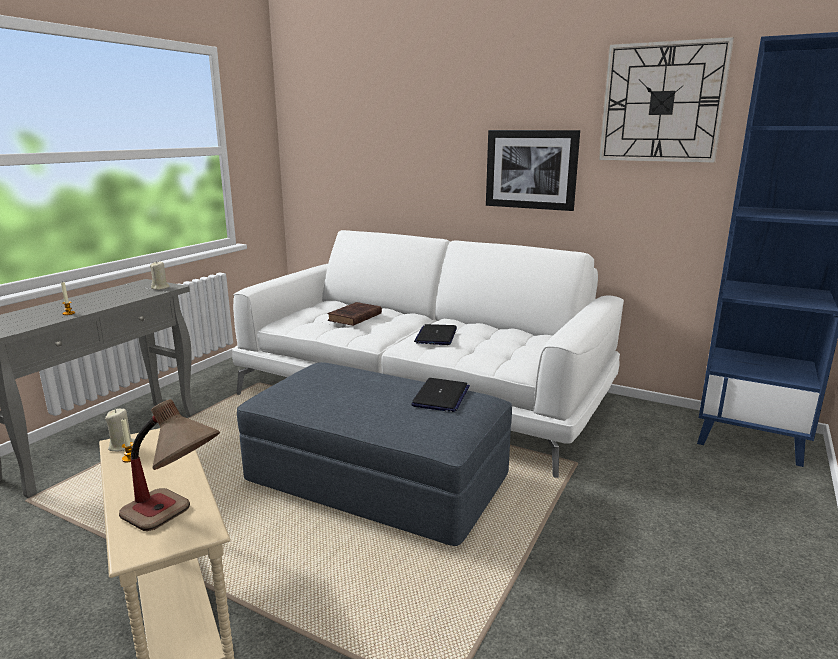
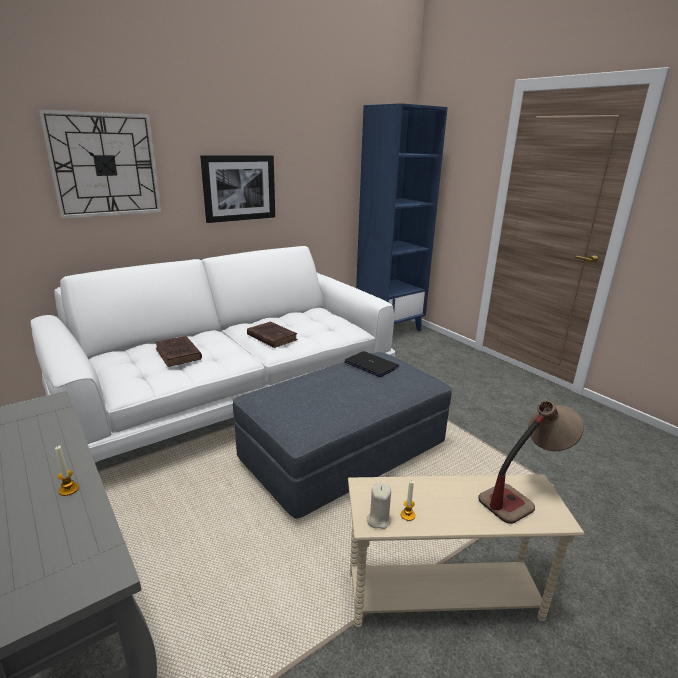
camera: 65 degrees left, 5 degrees up
(160, 288) = (42, 409): beige candle -> none
(436, 336) = (271, 337): laptop -> brown book
(662, 103) = (318, 136): wall clock -> wall clock (105, 165)

